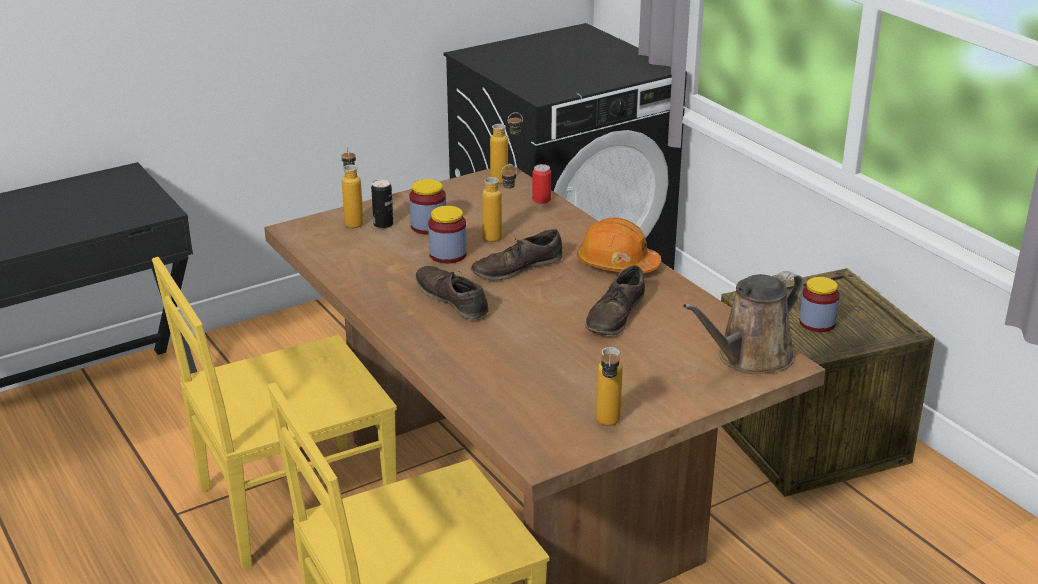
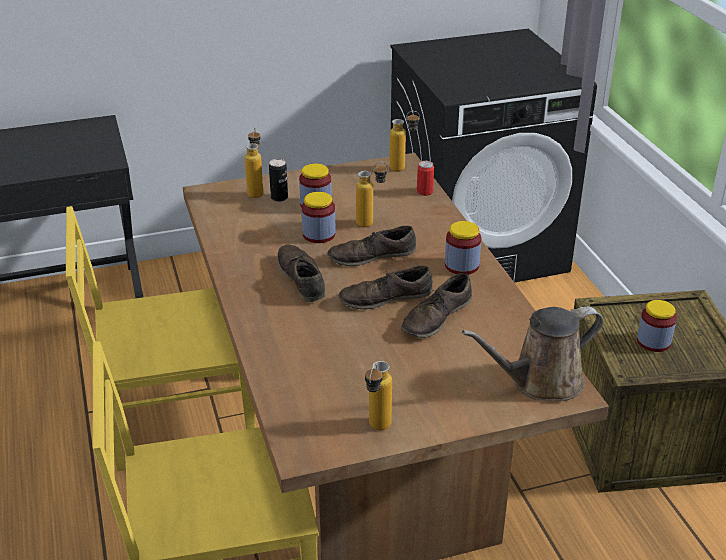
camera: 15 degrees right, 5 degrees up
(552, 305) = (385, 297): none -> brown shoe
(617, 264) = (461, 265): orange hard hat -> jar

